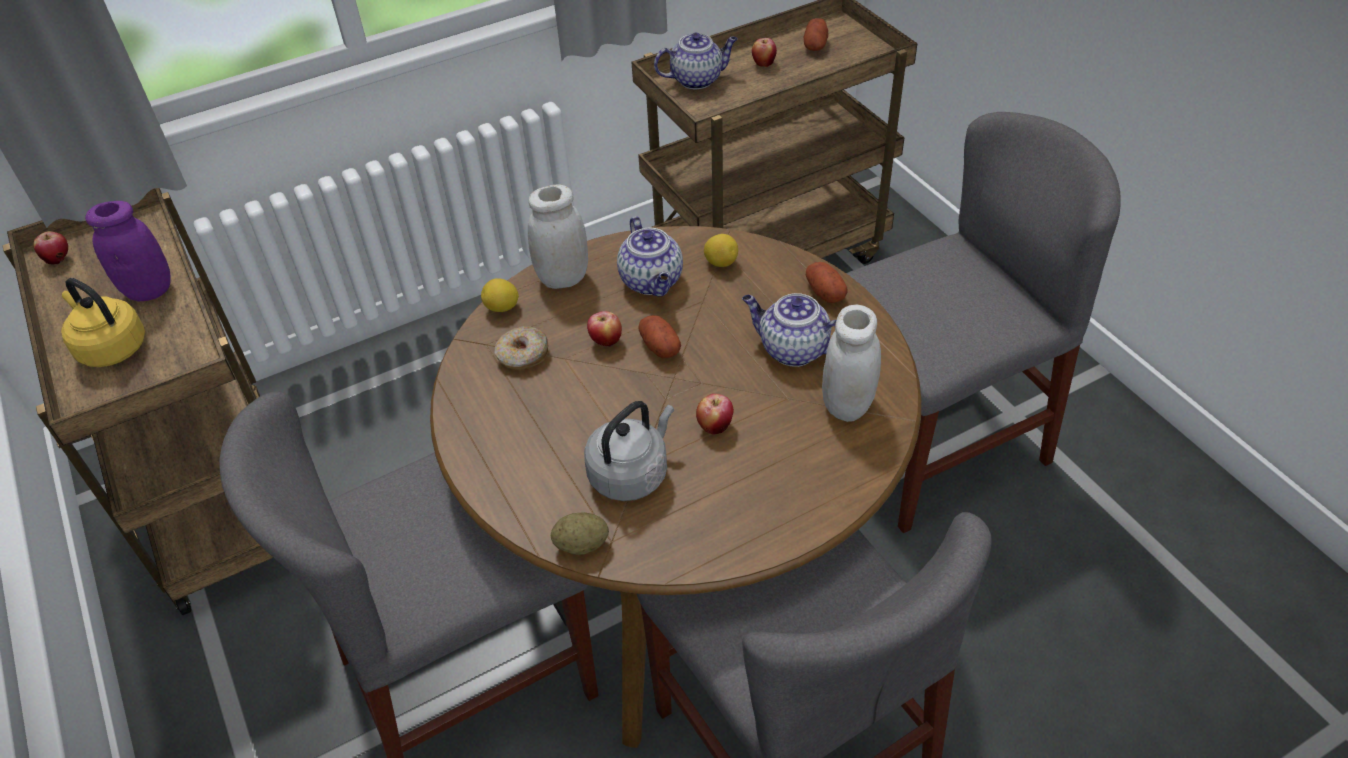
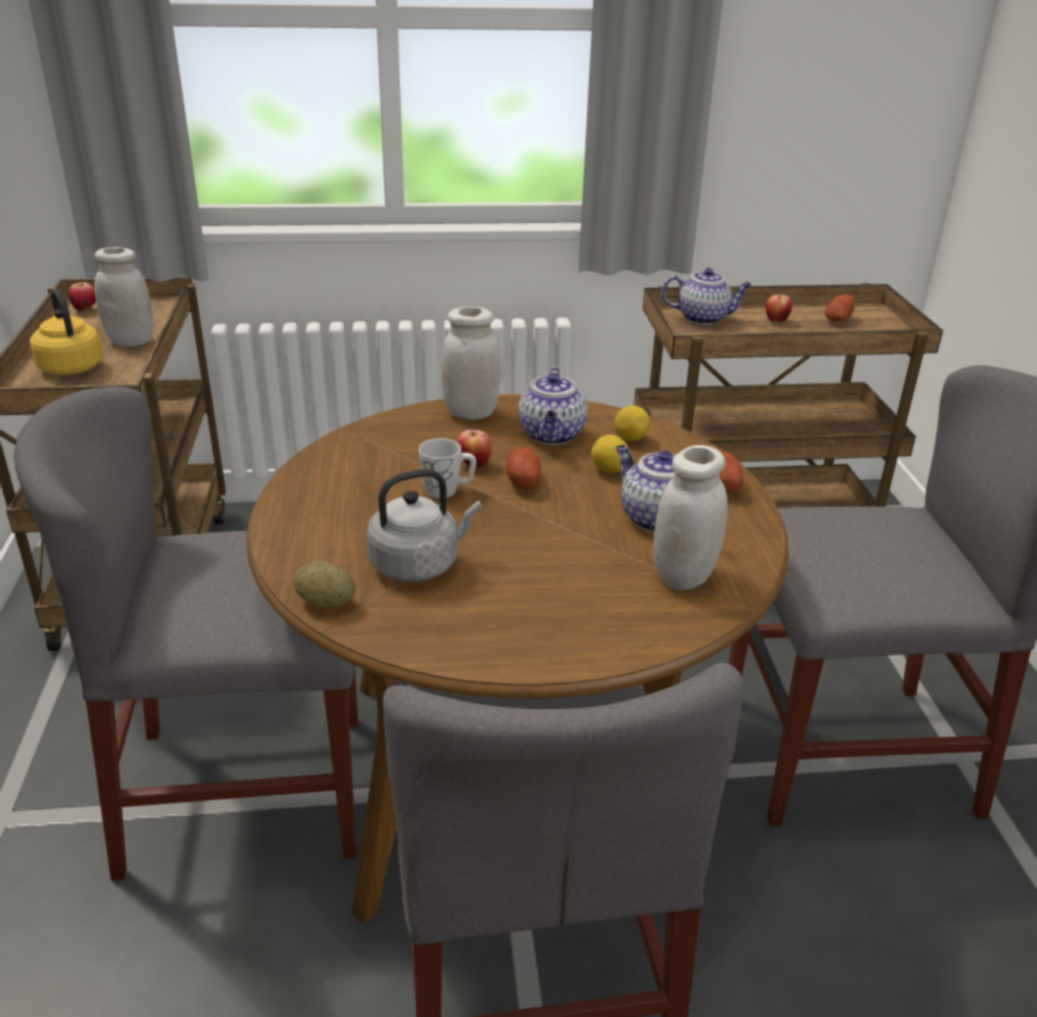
camera: 20 degrees right, 15 degrees down
(149, 290) = (131, 341): purple jar -> white jar
(502, 308) = (399, 419): lemon -> lemon (609, 470)
(523, 355) = (389, 454): donut -> none
(602, 381) = (448, 490): none -> white mug
(715, 426) = (530, 553): apple -> none

